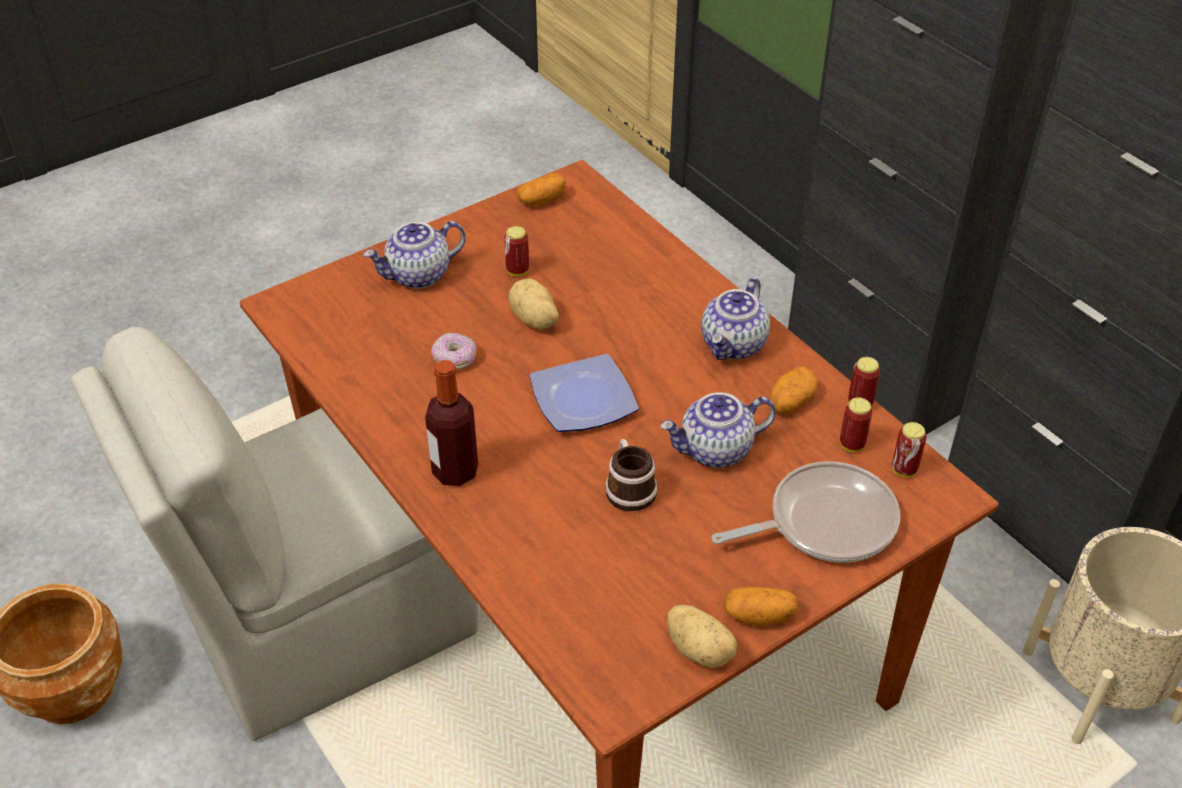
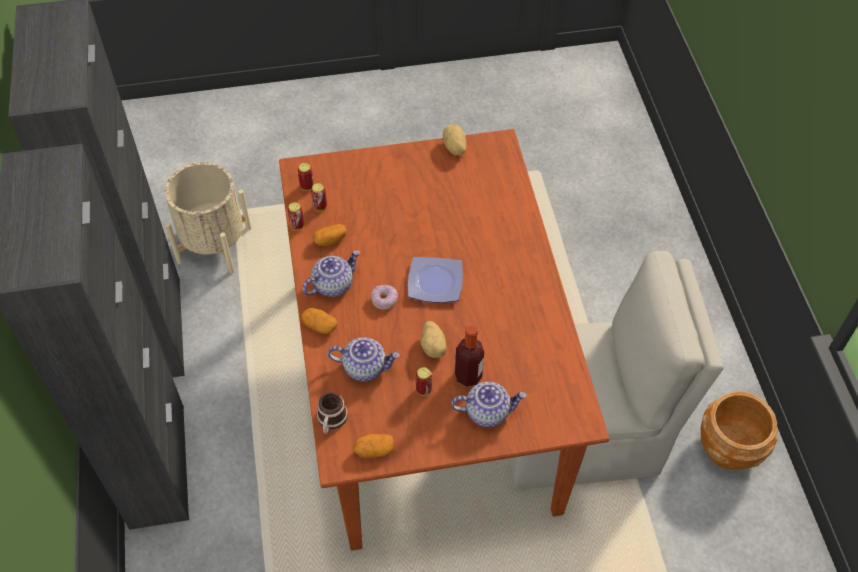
camera: 155 degrees left, 10 degrees up
(455, 359) = (492, 336): donut -> donut (384, 300)
(455, 471) = (521, 266): bottle -> bottle (468, 376)
(629, 487) = (441, 226): mug -> mug (331, 421)
(715, 451) = (387, 228): teapot -> teapot (365, 367)
(759, 616) = (421, 151): potato -> potato (319, 326)
(824, 522) = (363, 177): frying pan -> none

